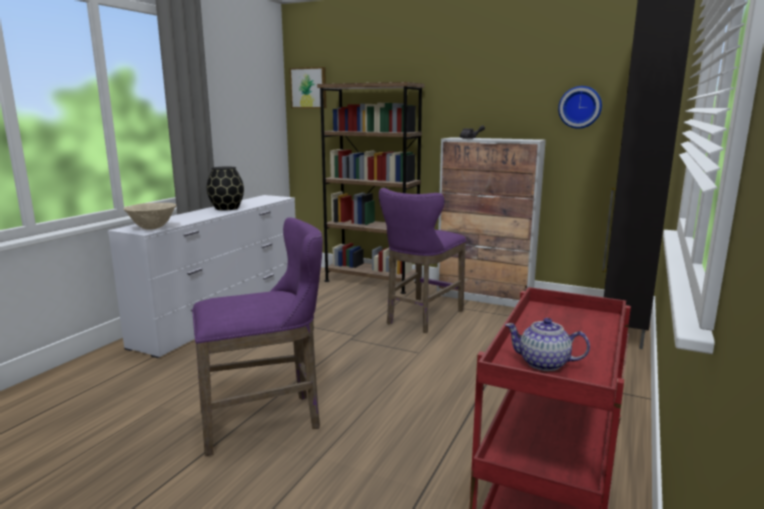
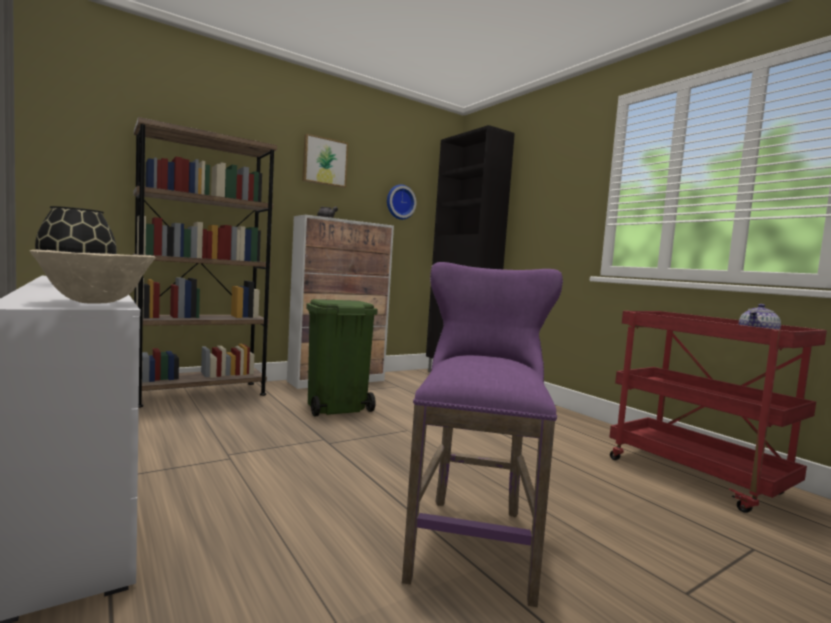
camera: 60 degrees left, 10 degrees down
(309, 88) = (70, 121): picture -> picture (324, 162)
(421, 318) = (336, 407): purple stool -> green trash can

